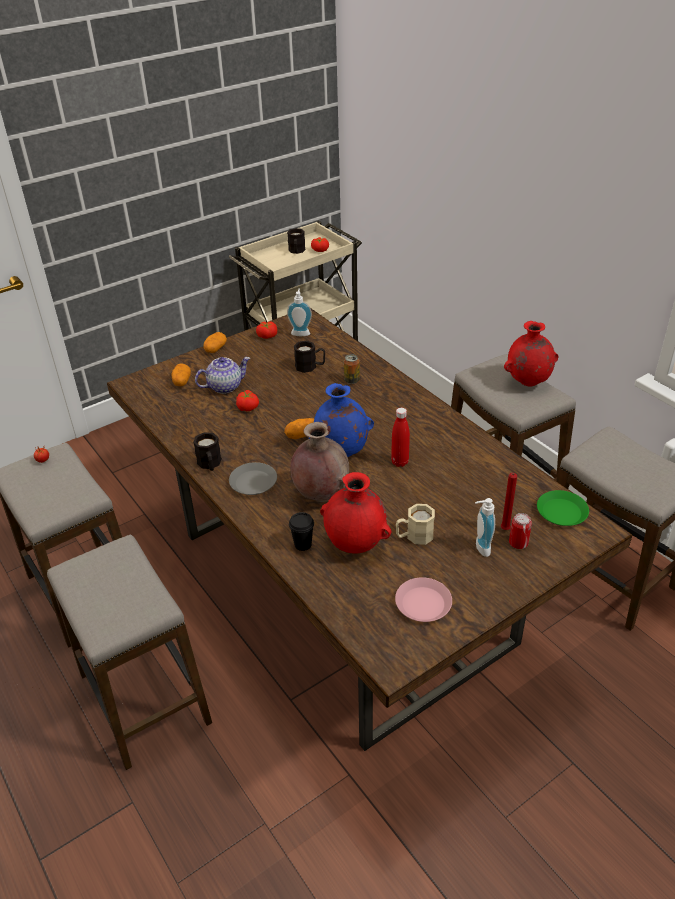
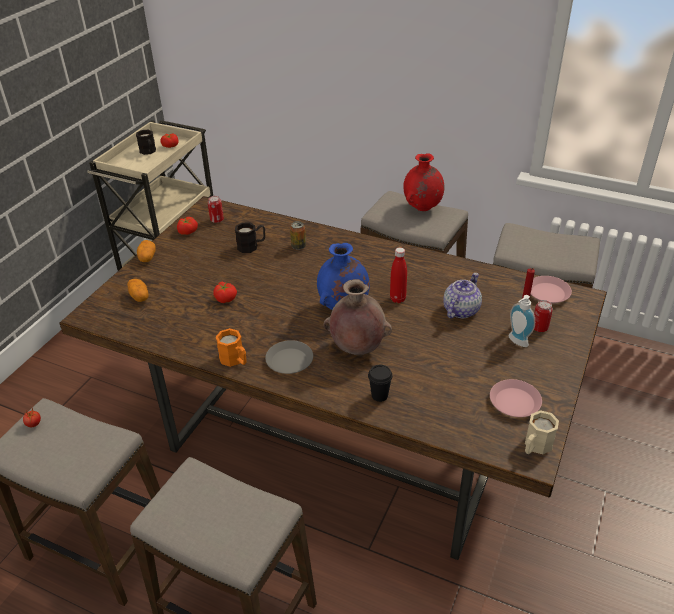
camera: 30 degrees left, 0 degrees up
(210, 464) = (235, 360): black mug -> orange mug
(225, 386) = (187, 287): teapot -> teapot (460, 310)
(301, 332) = (217, 220): soap dispenser -> can
(301, 435) = (296, 306): potato -> none
(355, 545) = (422, 378): red vase -> none
(414, 536) = (461, 353): beige mug -> beige mug (535, 446)
(561, 512) = (547, 293): green plate -> pink plate

